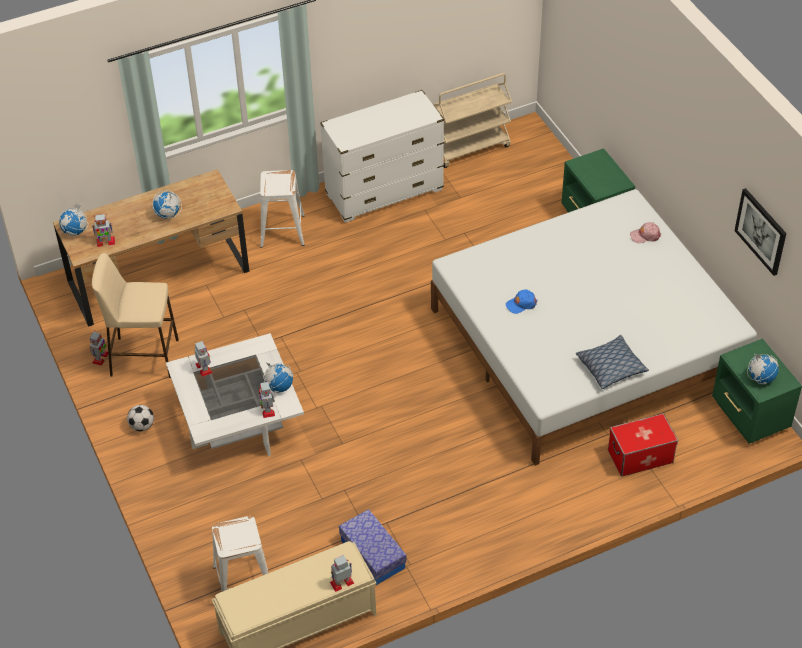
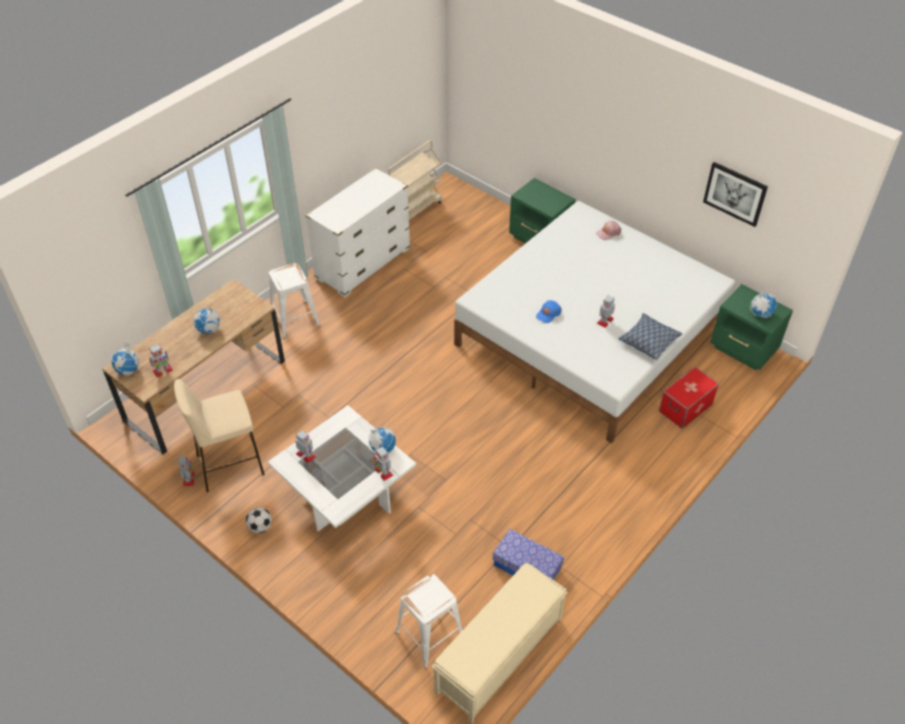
camera: 25 degrees left, 0 degrees up
(342, 582) = (541, 603): toy robot -> toy robot (605, 321)

